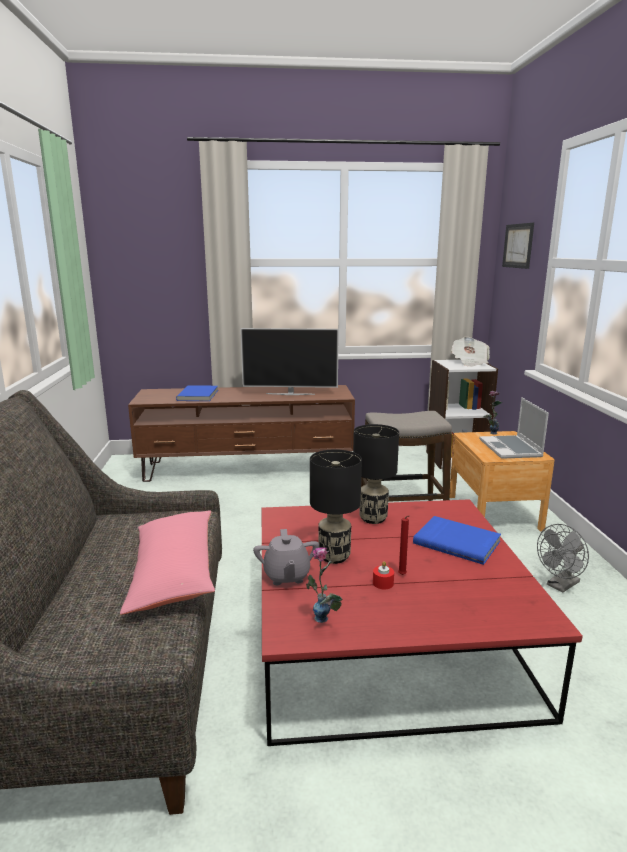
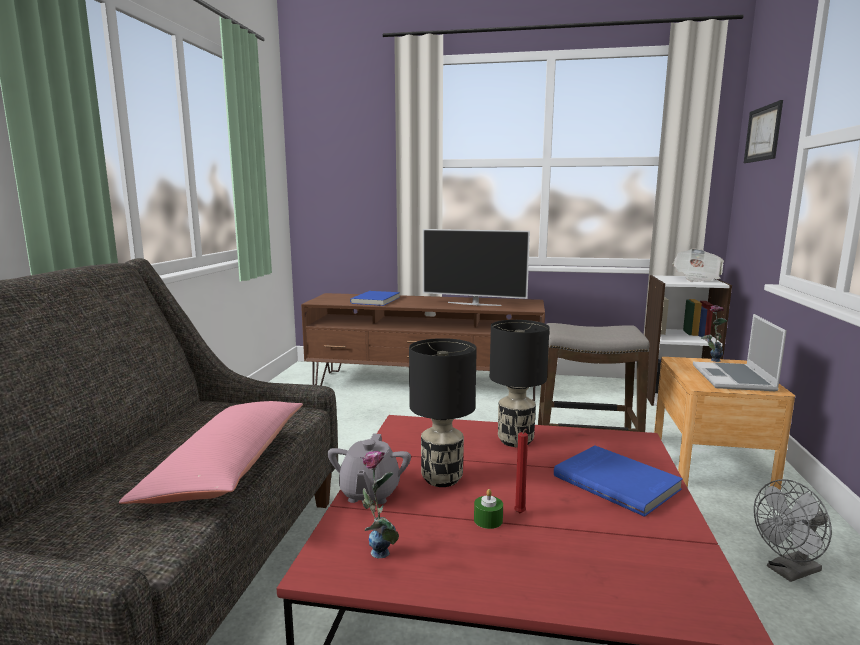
camera: 15 degrees right, 5 degrees down
(383, 583) = (488, 520): red candle -> green candle

